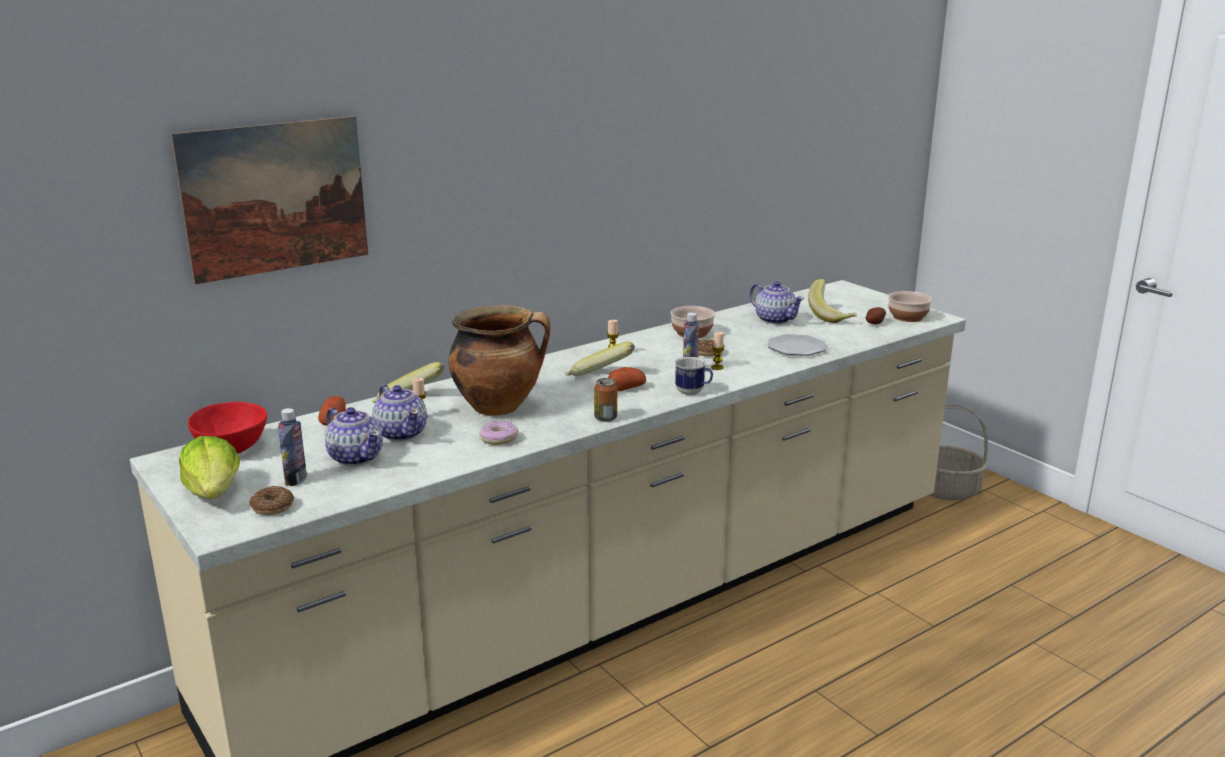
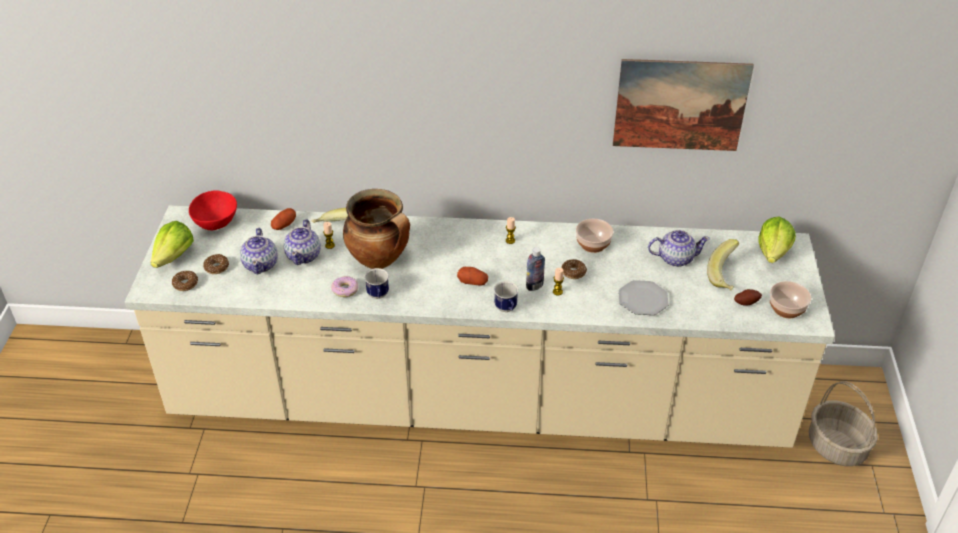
camera: 40 degrees right, 20 degrees up
(275, 197) = (260, 80): picture -> picture (680, 105)
(296, 479) = (216, 267): bottle -> donut
(546, 430) = (378, 296): none -> mug
(599, 378) = (469, 262): banana -> none
(605, 418) = (423, 304): can -> none
(774, 319) = (675, 258): teapot -> teapot turned 90 degrees counterclockwise
(839, 294) = (773, 252): none -> lettuce

